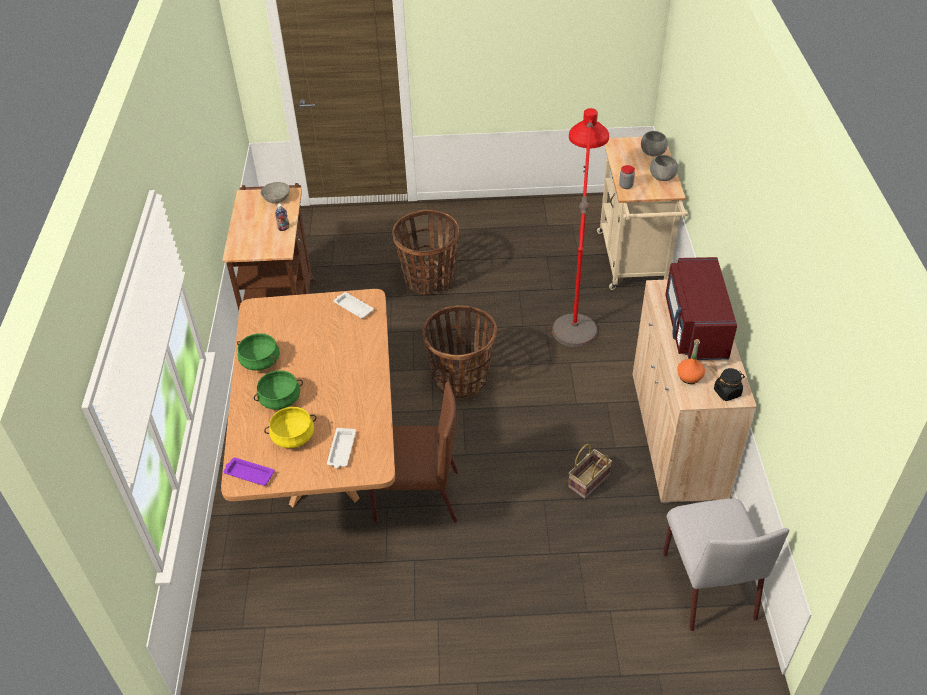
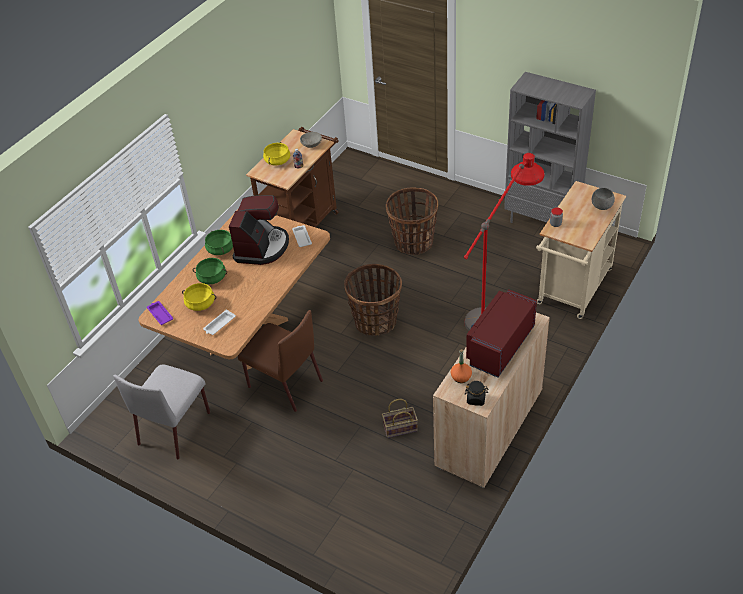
camera: 35 degrees right, 0 degrees up
(250, 231) = (277, 161): none -> yellow cooking pot
(312, 337) = (261, 247): none -> coffee machine
(544, 209) = (542, 222): none -> grey bookcase
(662, 177) = (590, 228): grey bowl -> none
(707, 584) = (418, 533): grey chair -> grey chair (175, 427)

